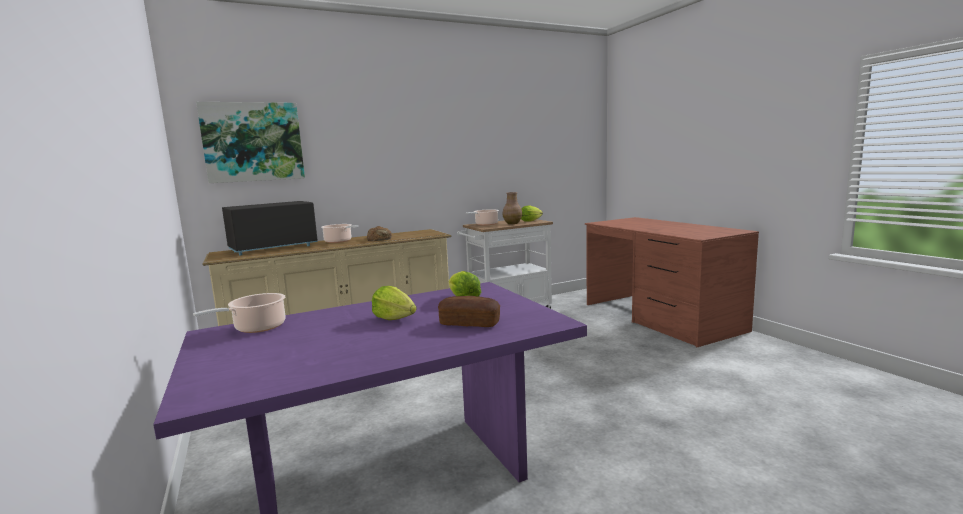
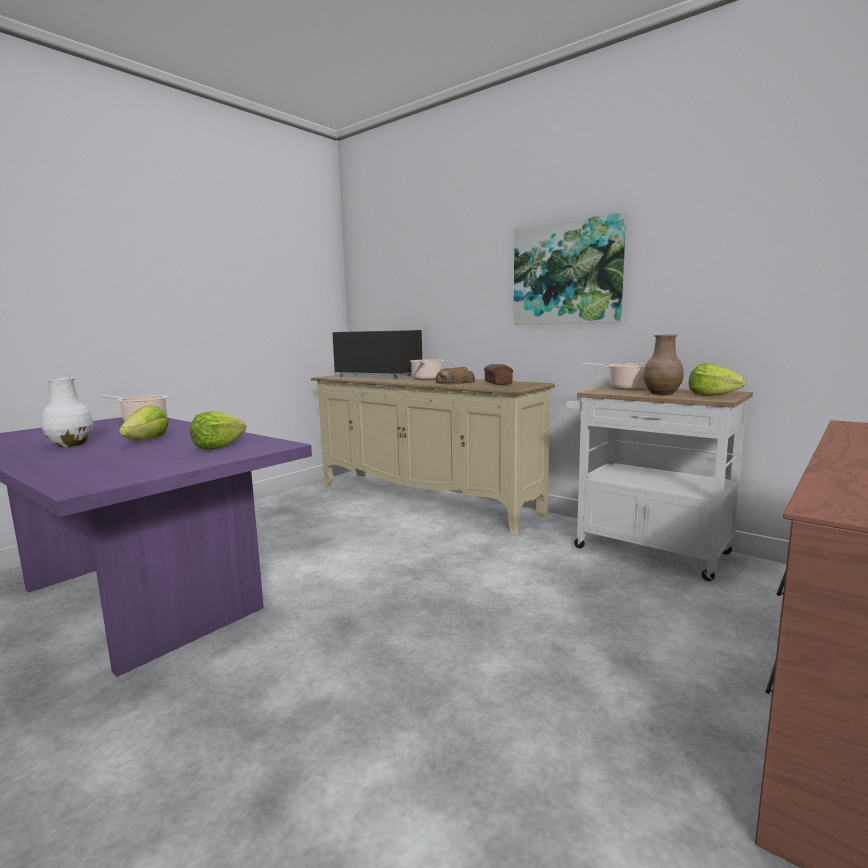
camera: 65 degrees right, 0 degrees up
(253, 142) = (392, 267): picture -> picture (567, 273)
(363, 343) = (70, 445): none -> white vase
(469, 323) = (108, 460): bread -> bread (498, 383)

